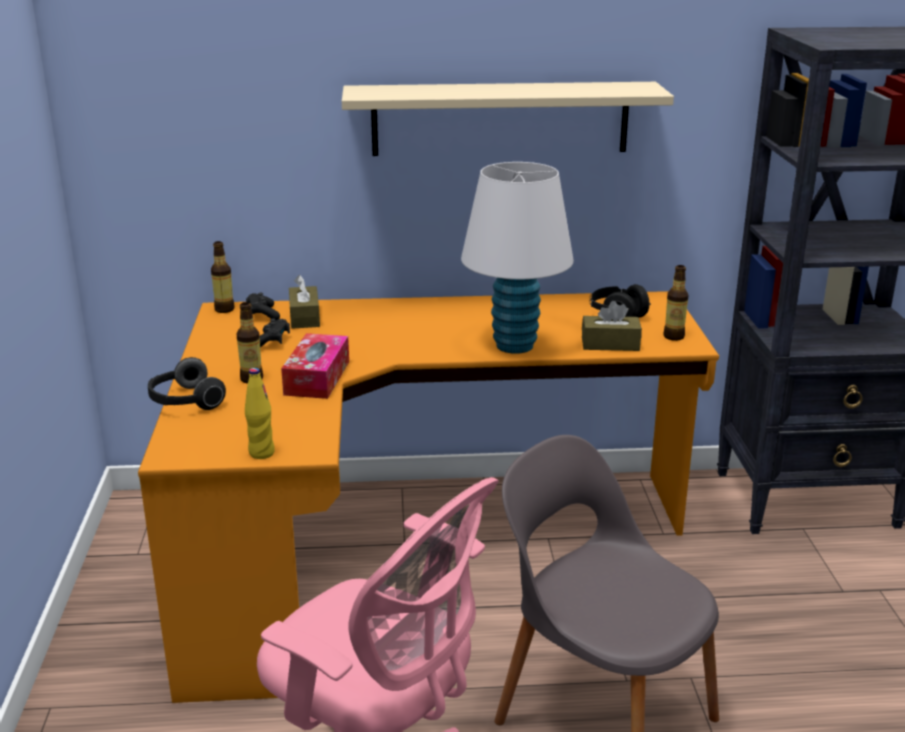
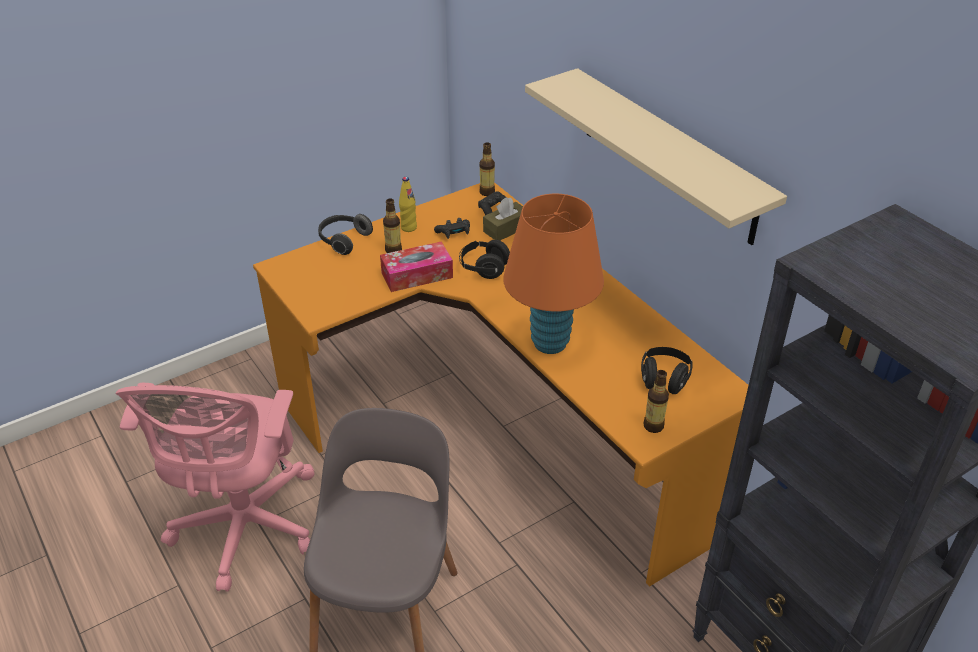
camera: 60 degrees right, 15 degrees up
(261, 453) = (301, 297): yellow bottle -> yellow bottle (408, 228)
(355, 344) = (483, 268): none -> black headphones
(515, 346) = (550, 343): white table lamp -> orange table lamp
(610, 344) = (601, 393): brown tissue box -> none

